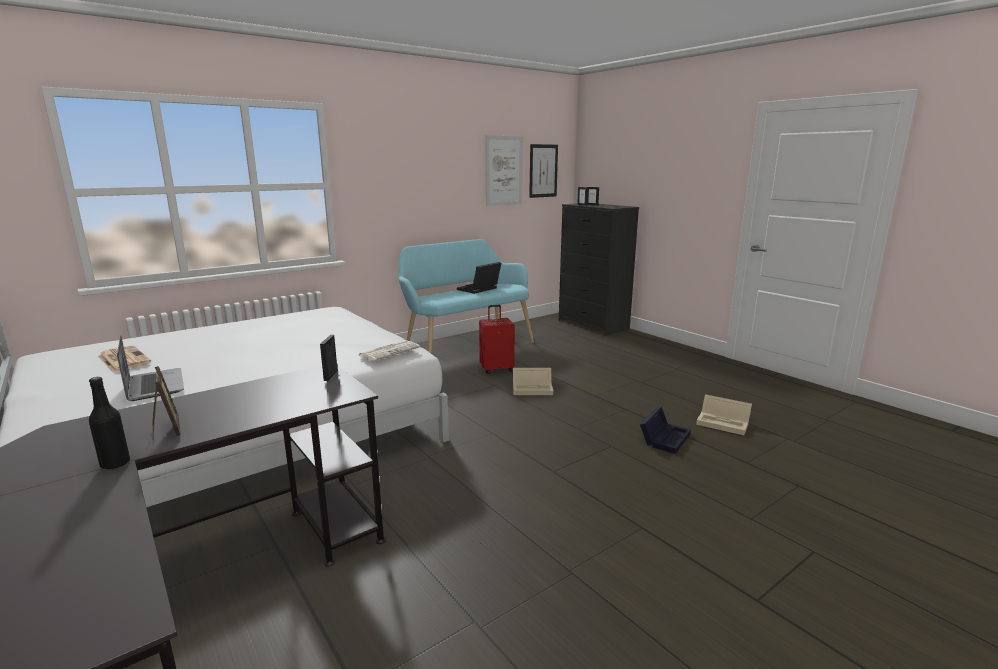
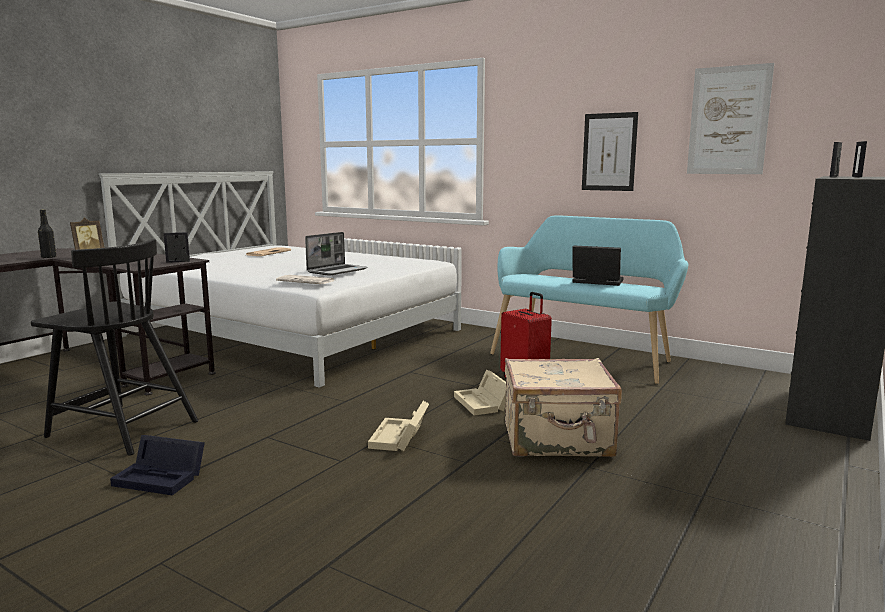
camera: 70 degrees right, 5 degrees down
(154, 385) = (221, 262): laptop -> laptop (337, 271)
(489, 553) = (121, 428): none -> black chair
(543, 171) = (823, 118): picture -> picture (609, 152)
(604, 381) = (557, 440): none -> beige suitcase
(664, 438) = (383, 494): black storage box -> black storage box (162, 477)
(724, 423) = (474, 546): beige storage box -> beige storage box (399, 438)

